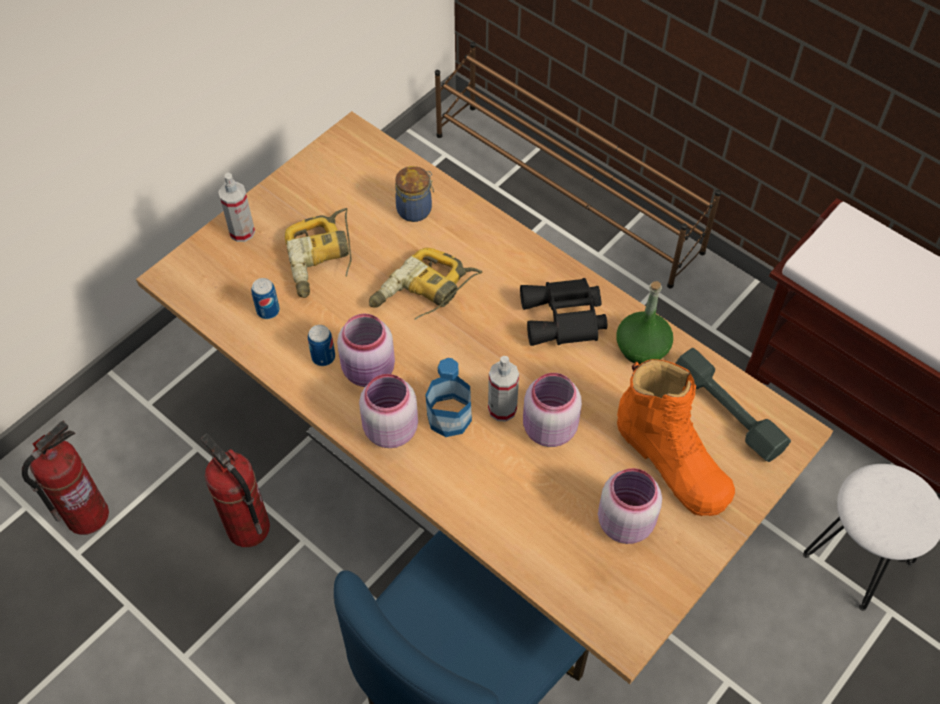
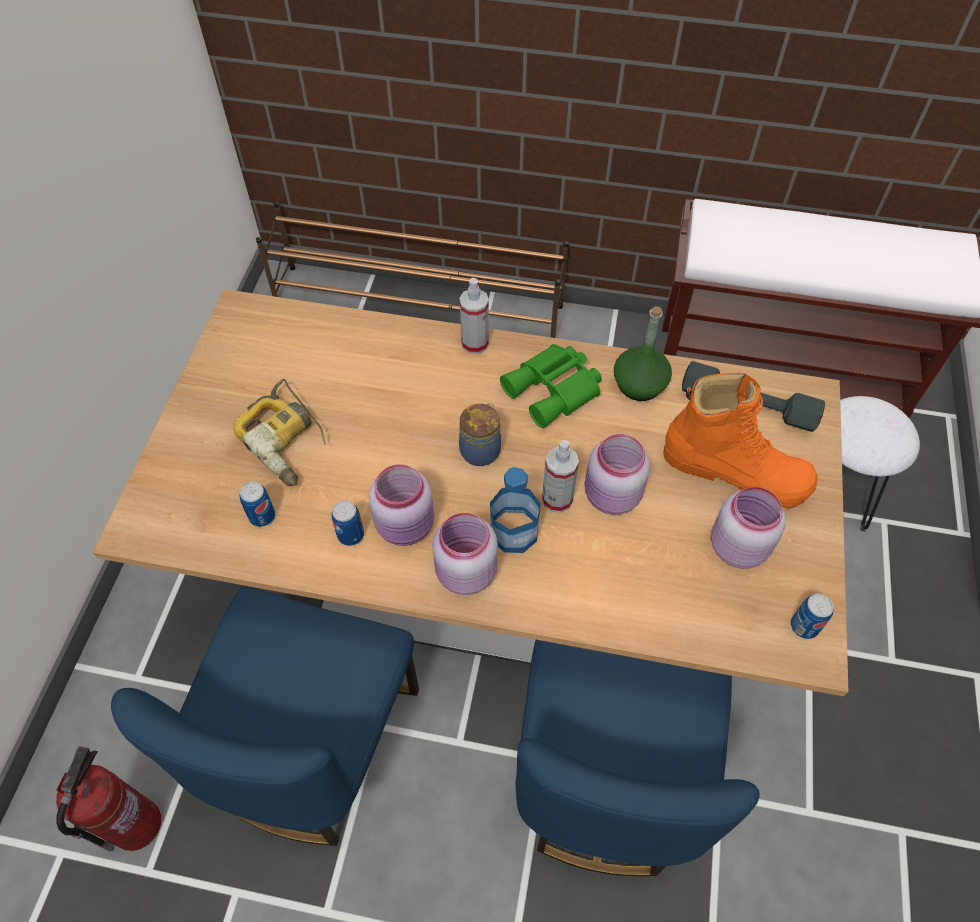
camera: 30 degrees left, 0 degrees up
(242, 232) = (183, 450): spray bottle -> spray bottle (475, 343)
(247, 528) = (313, 745): fire extinguisher -> blue chair
(415, 209) = (349, 353): jar -> jar (481, 450)
(424, 294) = (410, 427): power drill -> none
(564, 319) = (555, 390): black binoculars -> green binoculars
(633, 612) = (804, 626): none -> can

